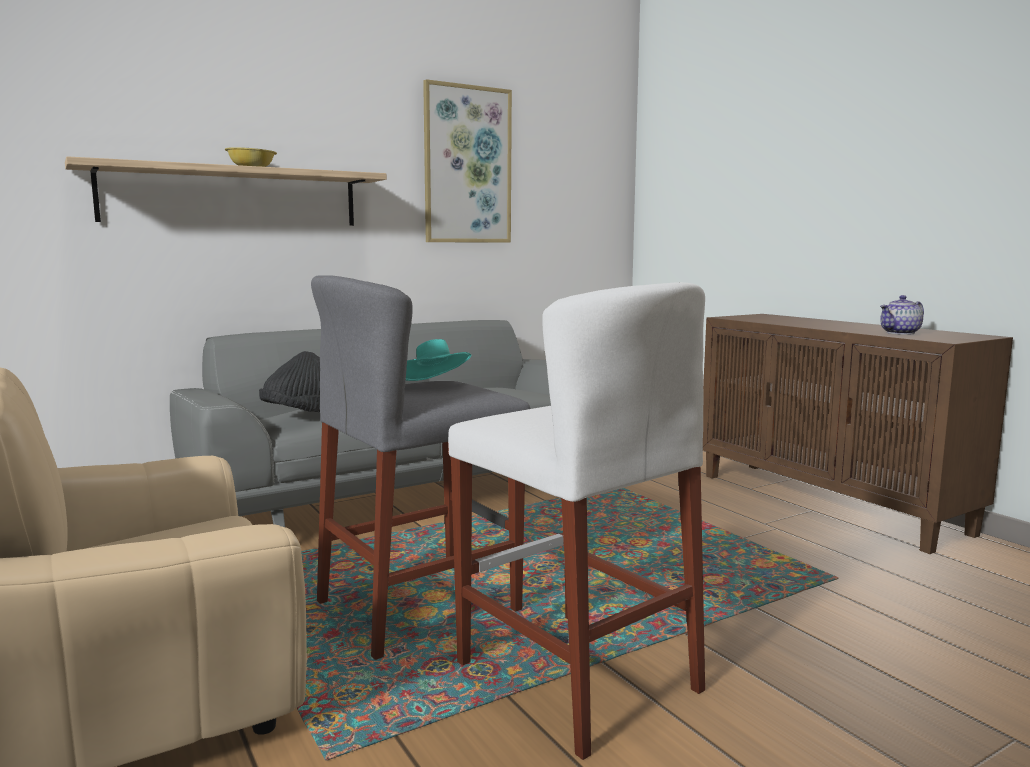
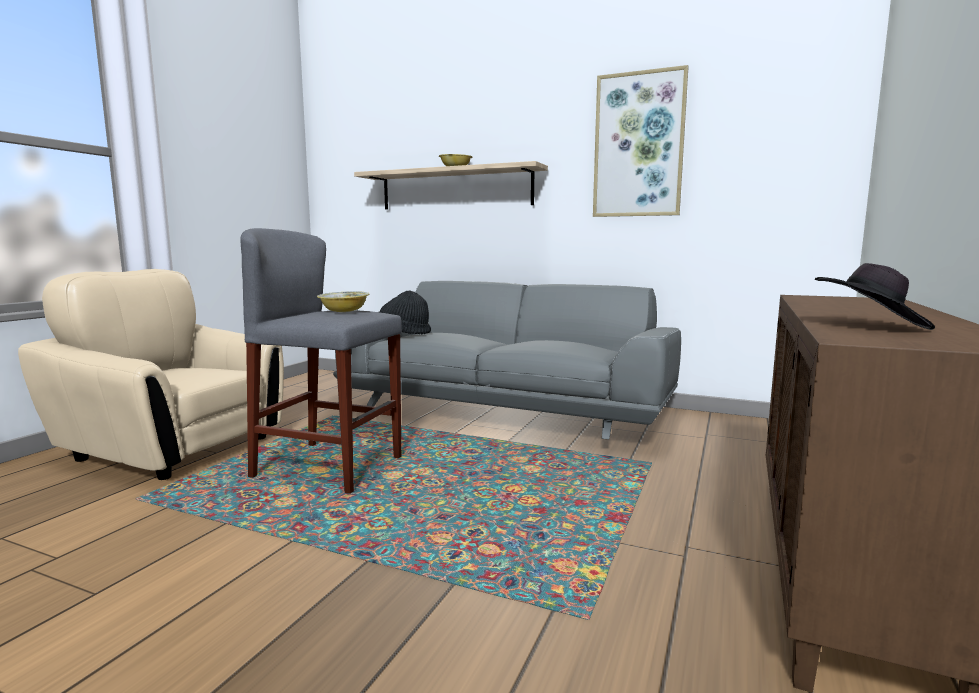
camera: 55 degrees right, 0 degrees up
(434, 385) = (344, 311): turquoise hat -> bowl
(576, 676) = (262, 537): white stool -> none
(900, 333) = (871, 326): teapot -> black hat

